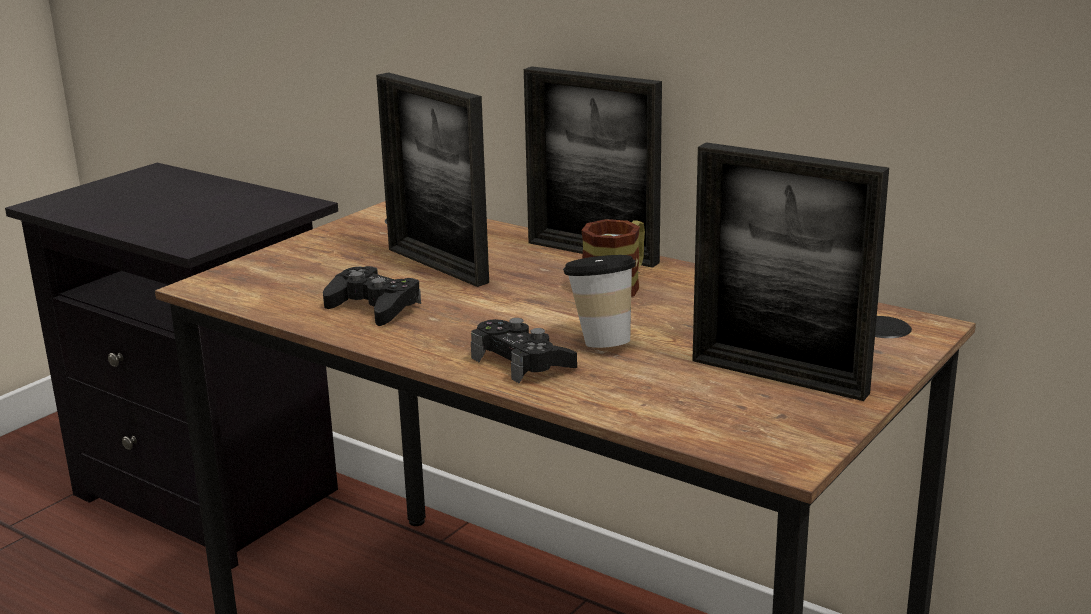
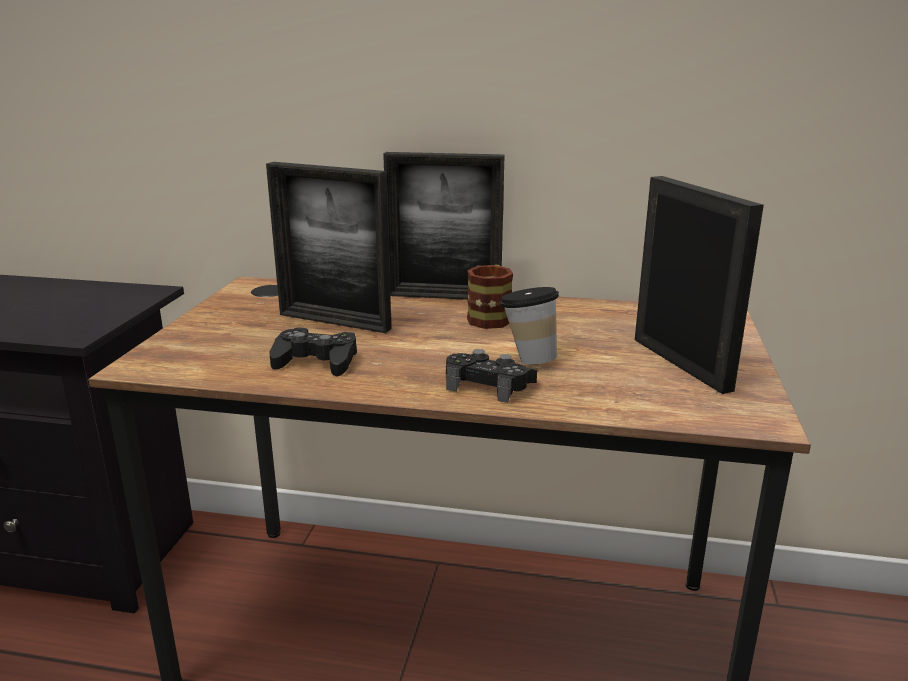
camera: 25 degrees left, 0 degrees up
(778, 377) = (680, 363): picture frame -> picture frame turned 120 degrees counterclockwise

